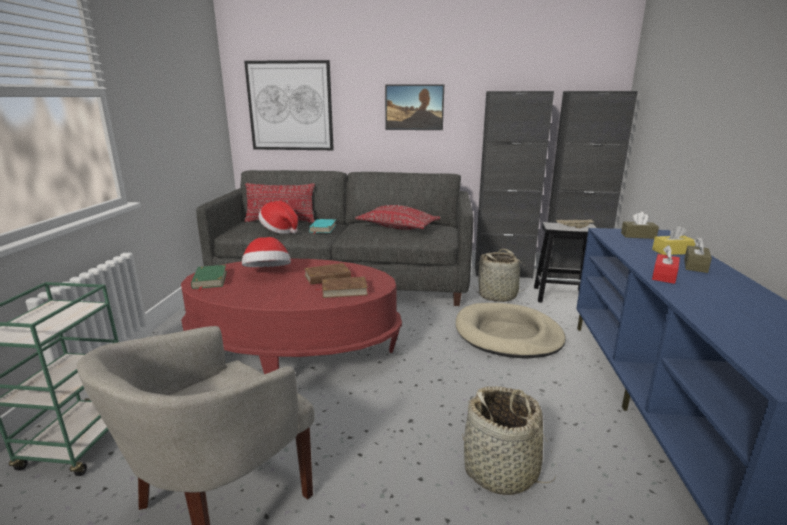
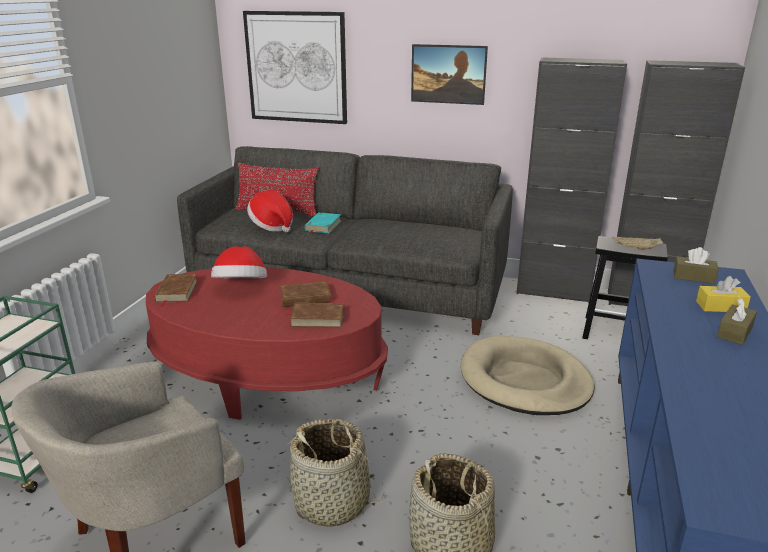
camera: 10 degrees right, 5 degrees up
(209, 280) = (176, 291): green book -> brown book
(397, 227) = (412, 231): red pillow -> none
(498, 295) = (534, 324): basket -> basket (332, 502)
(664, 275) = (681, 344): red tissue box -> none

